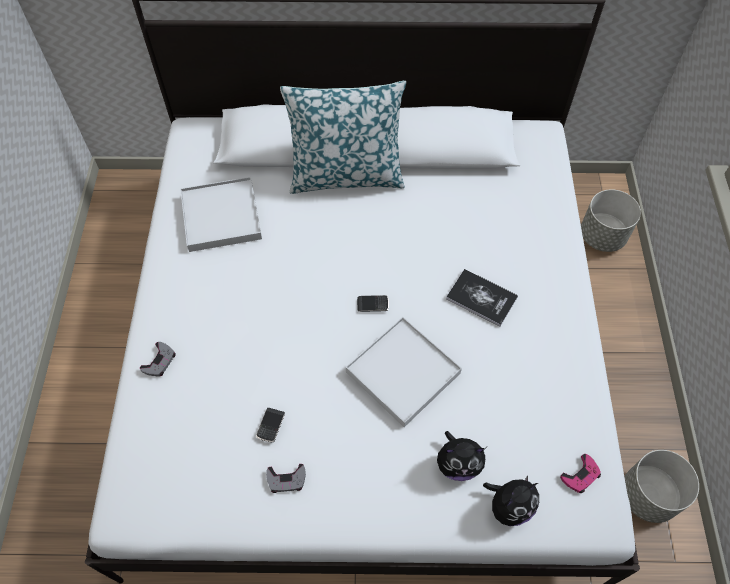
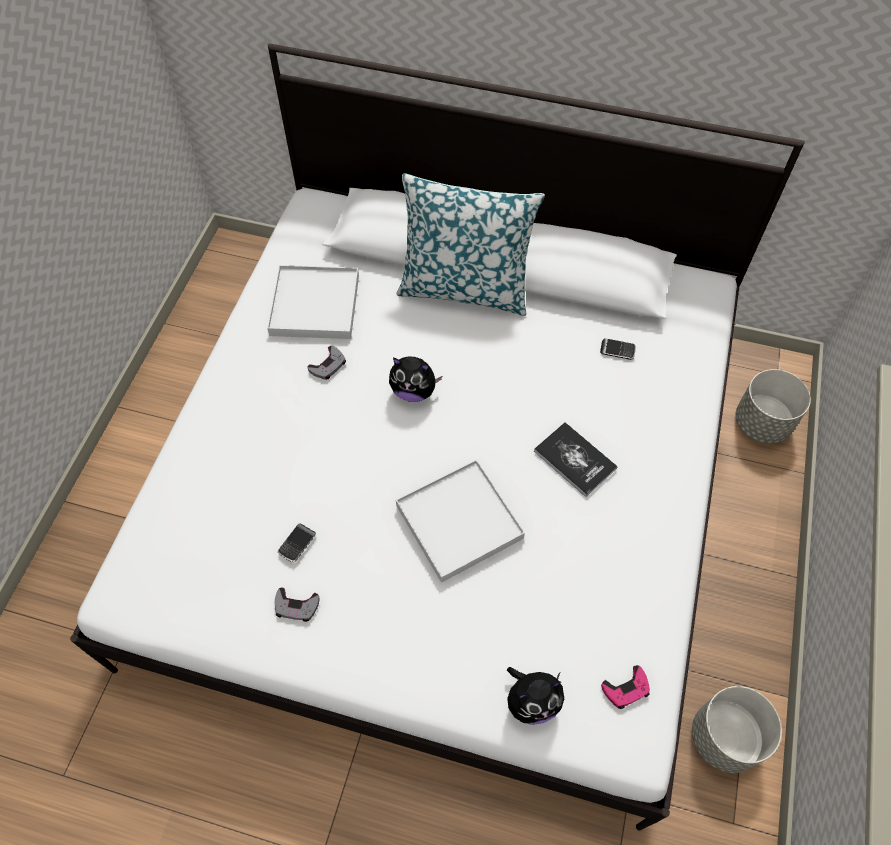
camera: 15 degrees right, 0 degrees up
(159, 361) = (203, 446): grey game controller -> grey game controller (328, 365)
(373, 304) = (449, 438): phone -> phone (617, 350)
(458, 464) = (489, 639): plush toy -> plush toy (413, 391)

